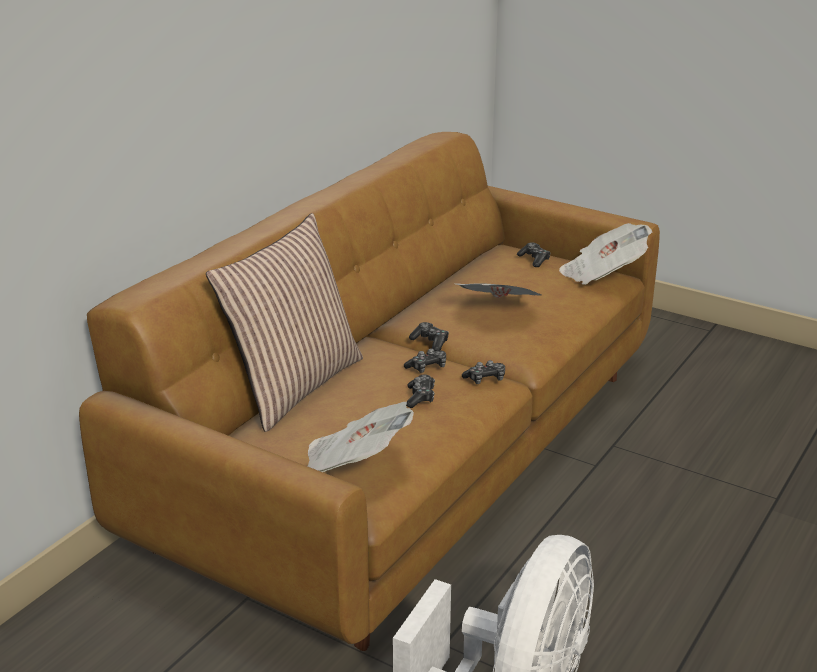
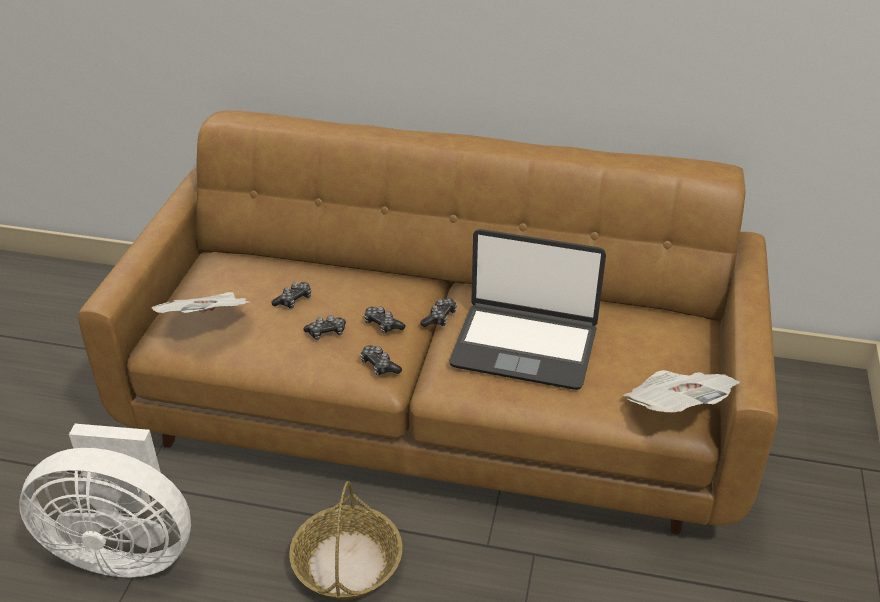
camera: 70 degrees right, 10 degrees up
(293, 385) = (320, 261): pillow -> none
(498, 311) = (524, 346): newspaper -> laptop
(534, 260) = (671, 348): game controller -> game controller (294, 300)
(590, 544) = (347, 564): none -> basket

